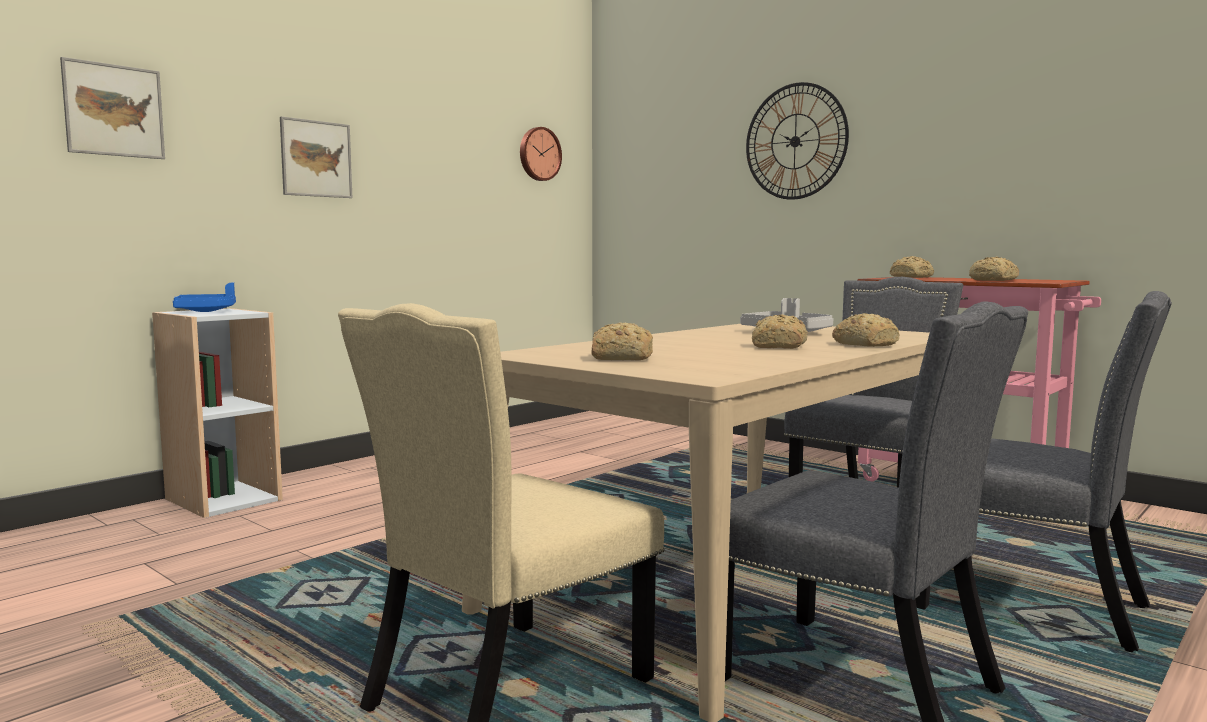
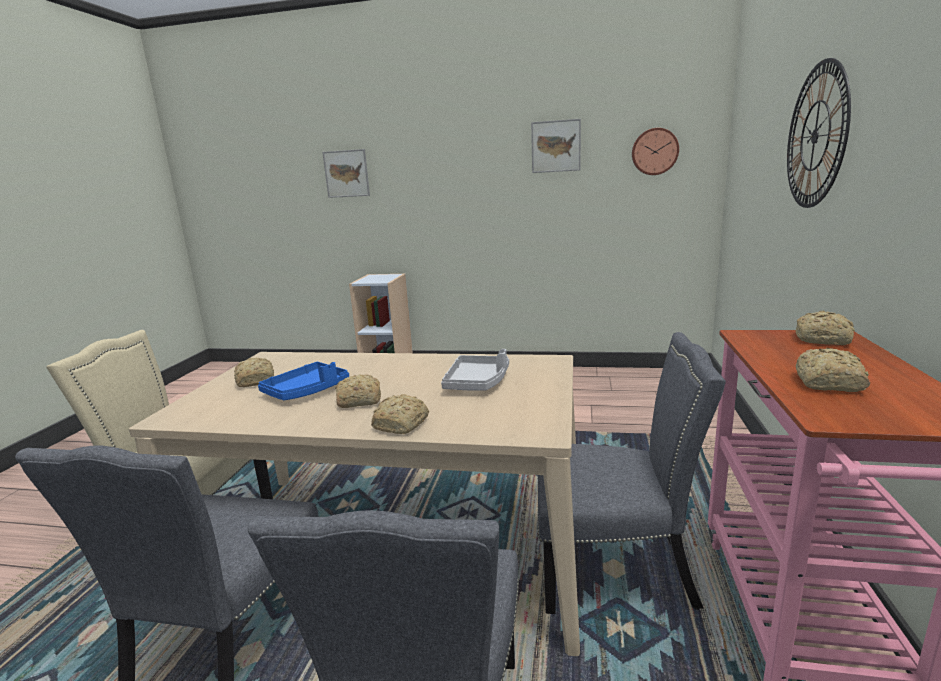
camera: 60 degrees right, 10 degrees up
(206, 311) = (377, 277): blue tray -> blue tray (307, 391)
(316, 159) = (454, 183): picture -> picture (556, 146)

